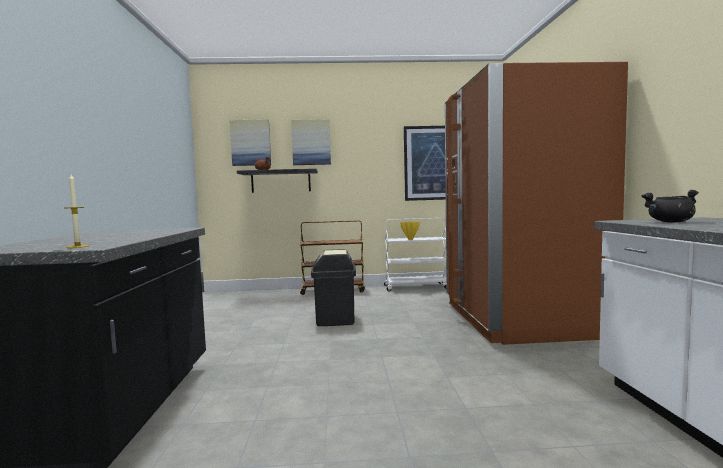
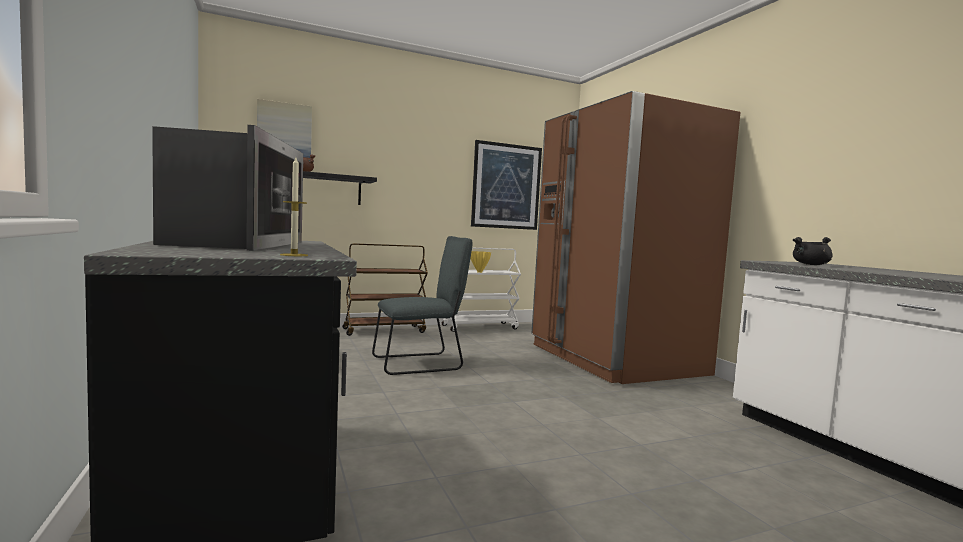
camera: 20 degrees left, 0 degrees up
(103, 236) = (236, 244): none -> microwave
(311, 142) = (365, 144): picture -> none
(336, 319) = (421, 363): black trash can -> grey chair

